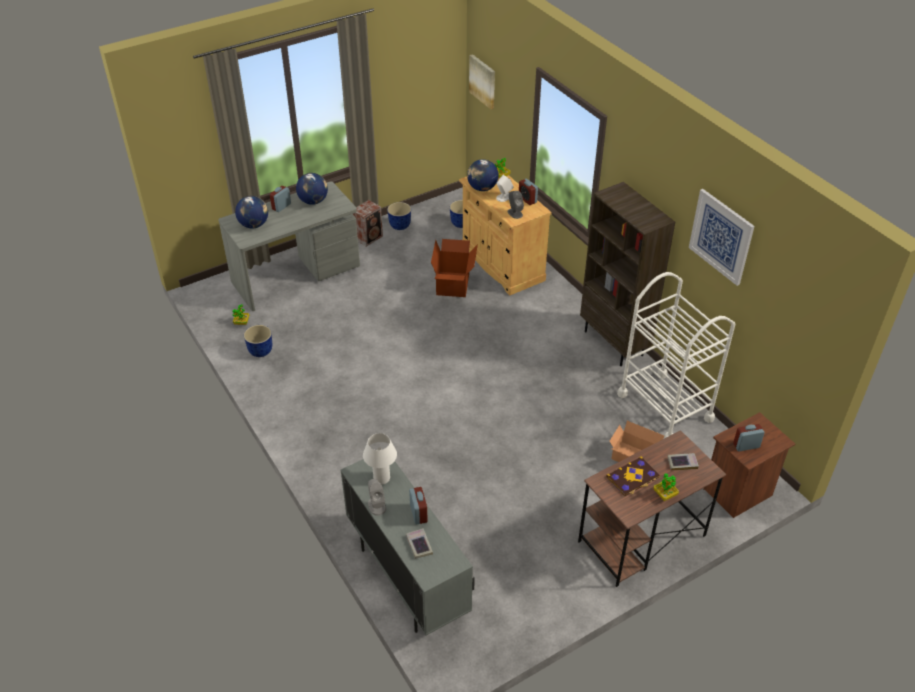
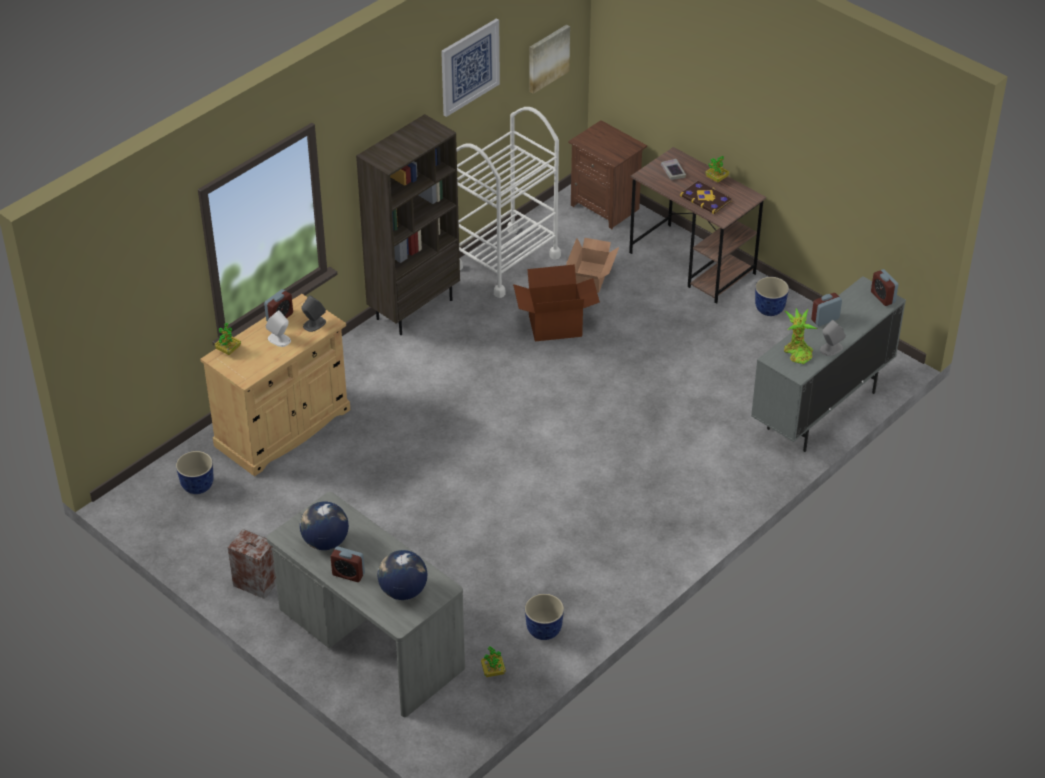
camera: 105 degrees left, 0 degrees up
(381, 478) = (796, 353): white table lamp -> potted plant
(400, 226) = (218, 553): planter -> planter (770, 309)
(419, 545) = (860, 312): book -> none
(453, 284) = (343, 467): cardboard box -> cardboard box (555, 325)
(482, 188) = (263, 363): globe -> none
(483, 81) = (103, 320): picture -> picture (547, 58)
(746, 445) = (617, 147): alarm clock -> alarm clock (882, 297)

